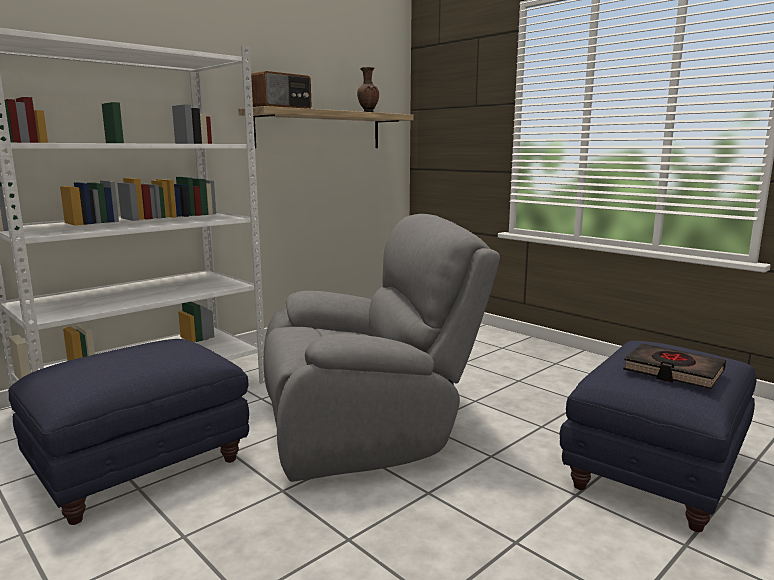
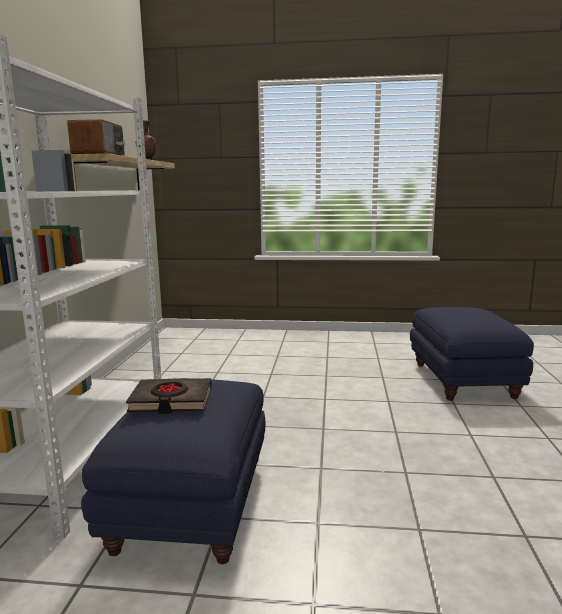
camera: 40 degrees left, 0 degrees up
(365, 430) = (298, 414): grey armchair -> none
(673, 371) = (480, 317): black book -> black book (171, 401)

